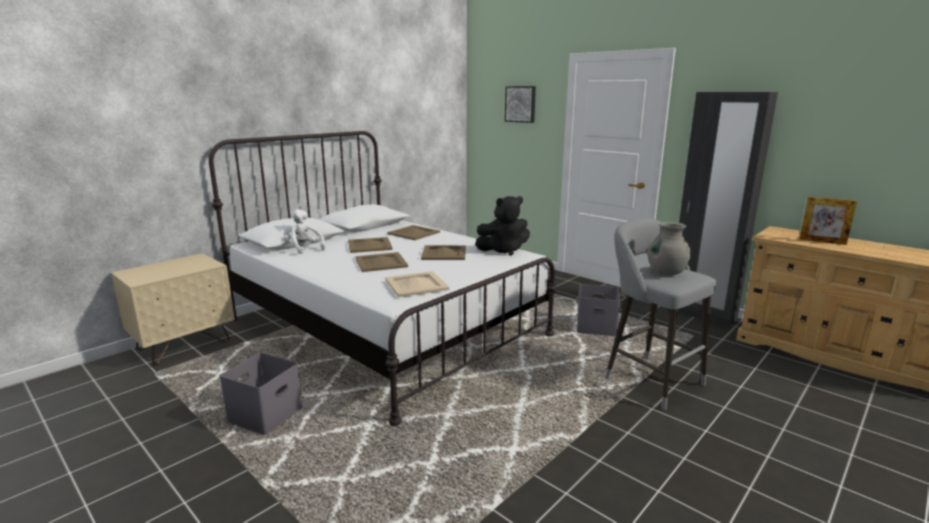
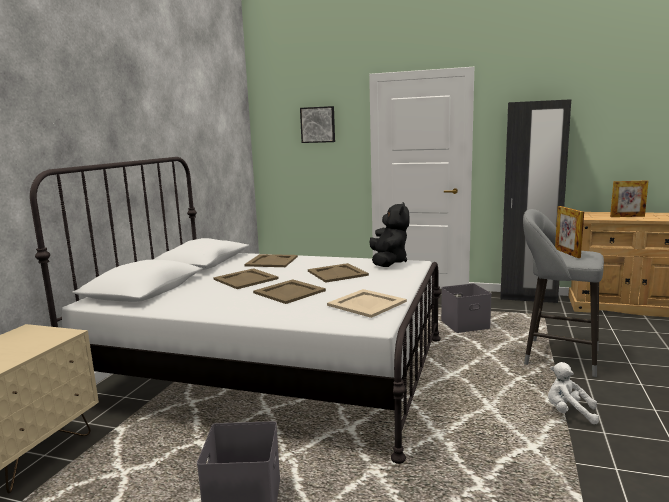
camera: 25 degrees left, 5 degrees down
(304, 249) = (174, 294): white plush toy -> white plush toy (569, 413)
(503, 250) = (388, 262): black plush toy -> black plush toy turned 45 degrees counterclockwise
(666, 272) = (567, 253): grey vase -> picture frame

